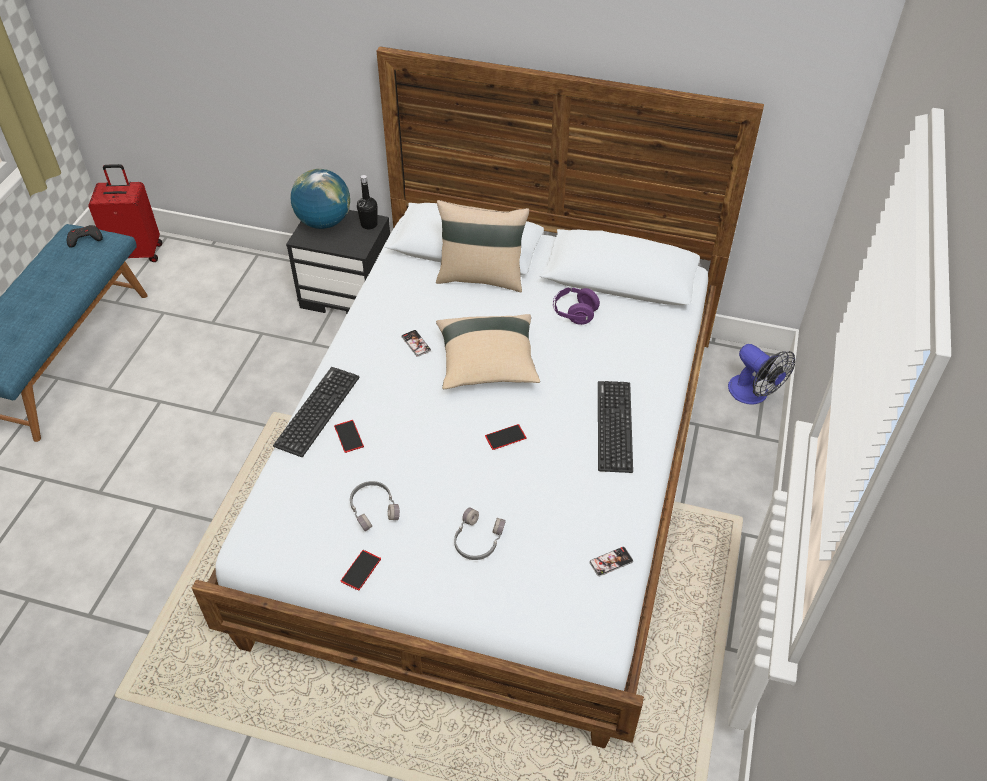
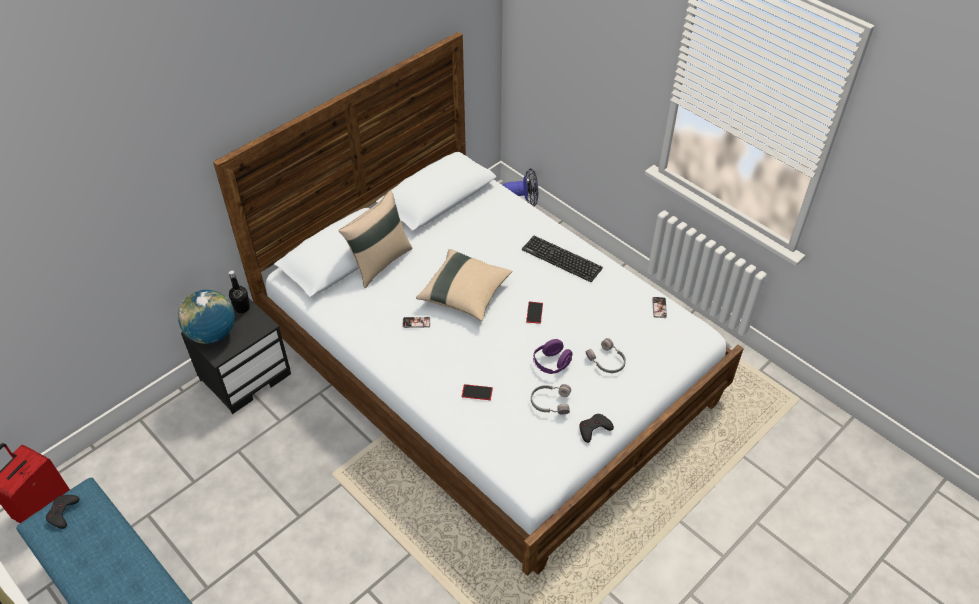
camera: 60 degrees left, 0 degrees up
(317, 411) = (439, 402): keyboard -> none
(360, 570) = (594, 429): phone -> black game controller
(574, 313) = (453, 232): purple headphones -> purple headphones (551, 364)

